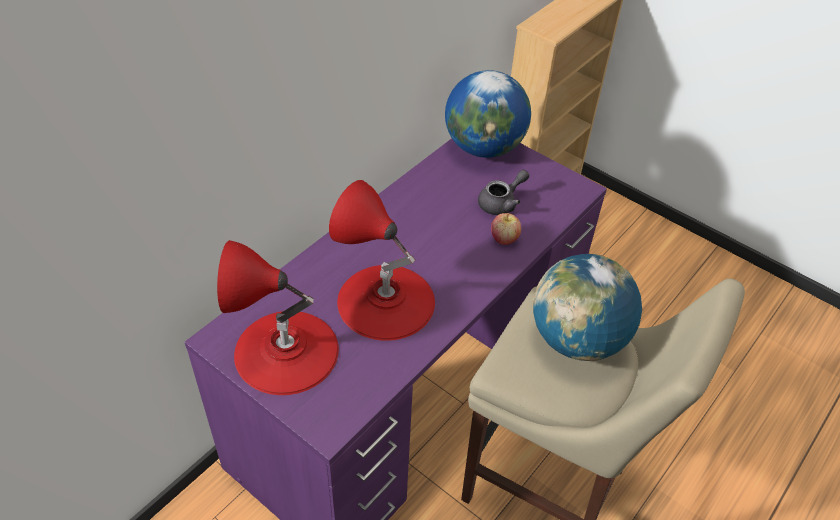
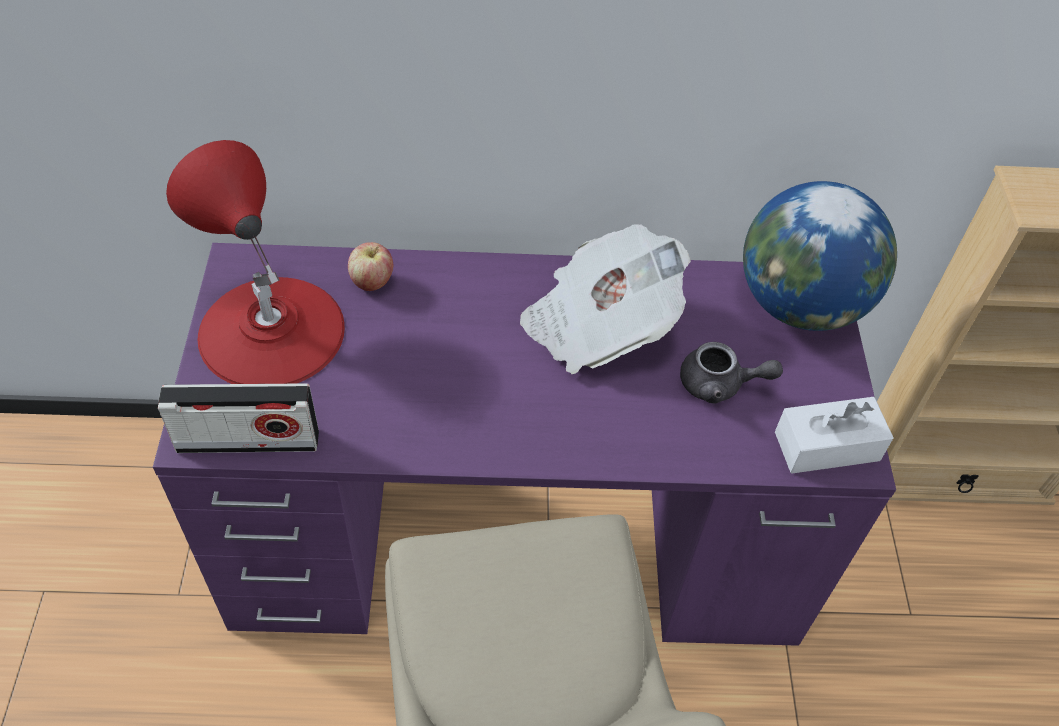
camera: 50 degrees right, 5 degrees up
(355, 404) = (248, 441): none -> radio
(385, 301) = (428, 371): red table lamp -> none
(423, 220) = (598, 325): none -> newspaper
(504, 239) = (657, 427): apple -> apple (372, 282)
(567, 193) = (827, 446): none -> white tissue box
(577, 339) = (562, 618): globe -> none

